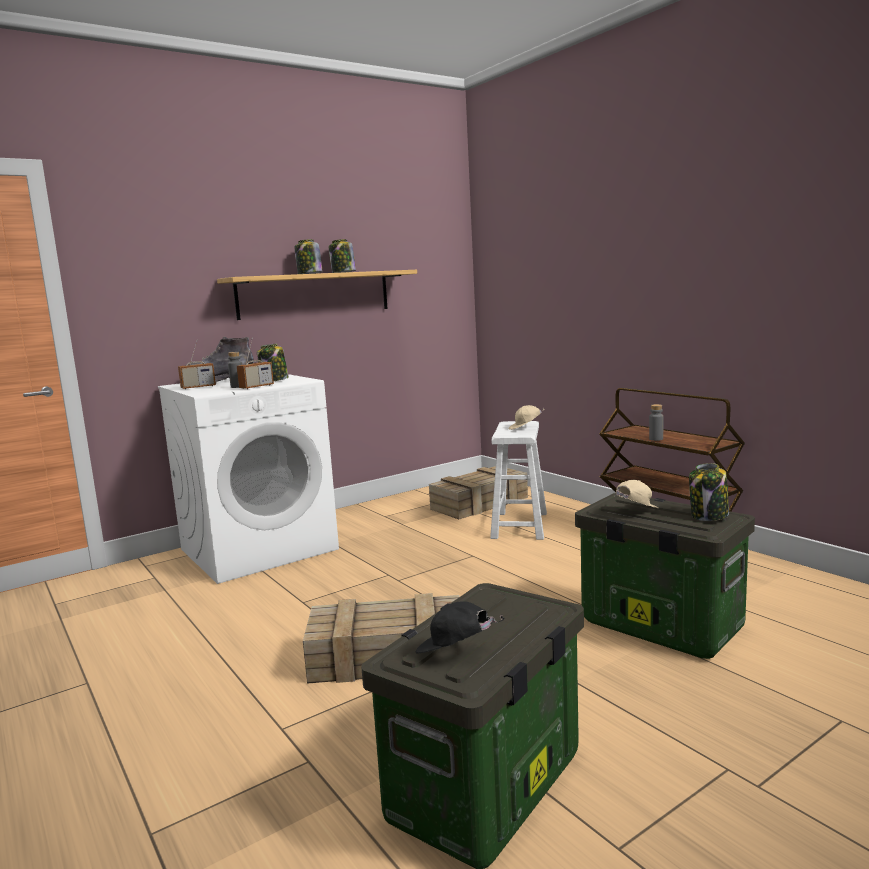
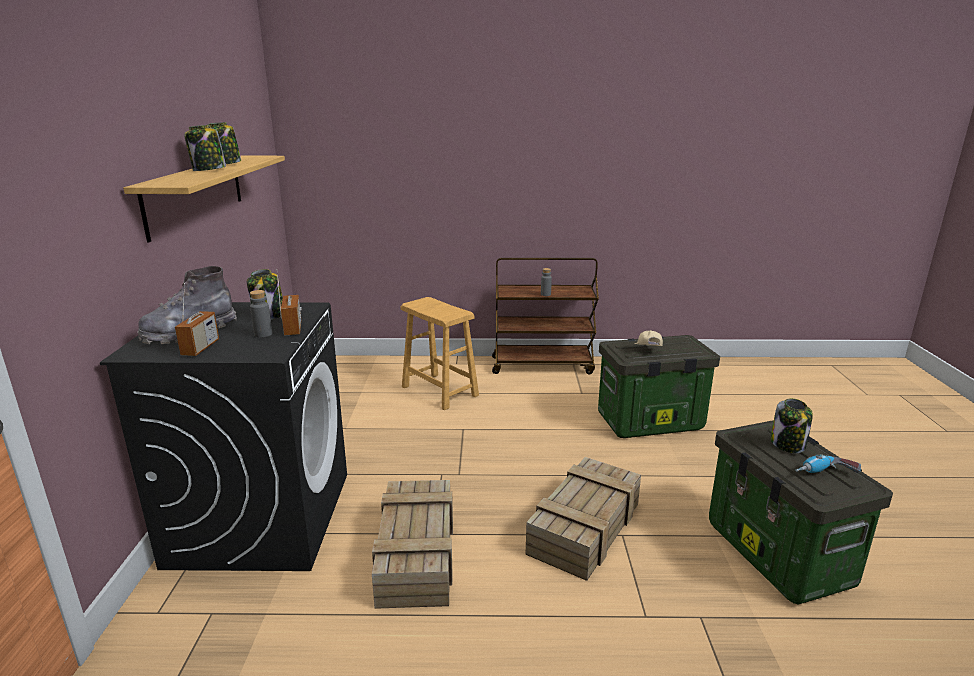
camera: 55 degrees left, 10 degrees up
(259, 549) = (262, 517): white washing machine -> black washing machine
(455, 652) = (825, 474): black cap -> power drill
(479, 504) = (367, 384): crate -> crate (417, 555)
(520, 525) = (440, 391): white stool -> brown stool
(525, 428) = (441, 306): beige cap -> none
(709, 516) = (682, 342): jar -> jar (788, 444)

